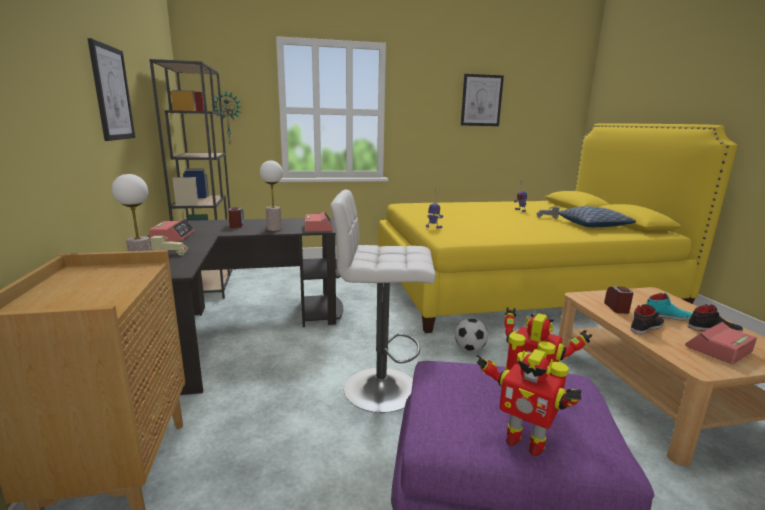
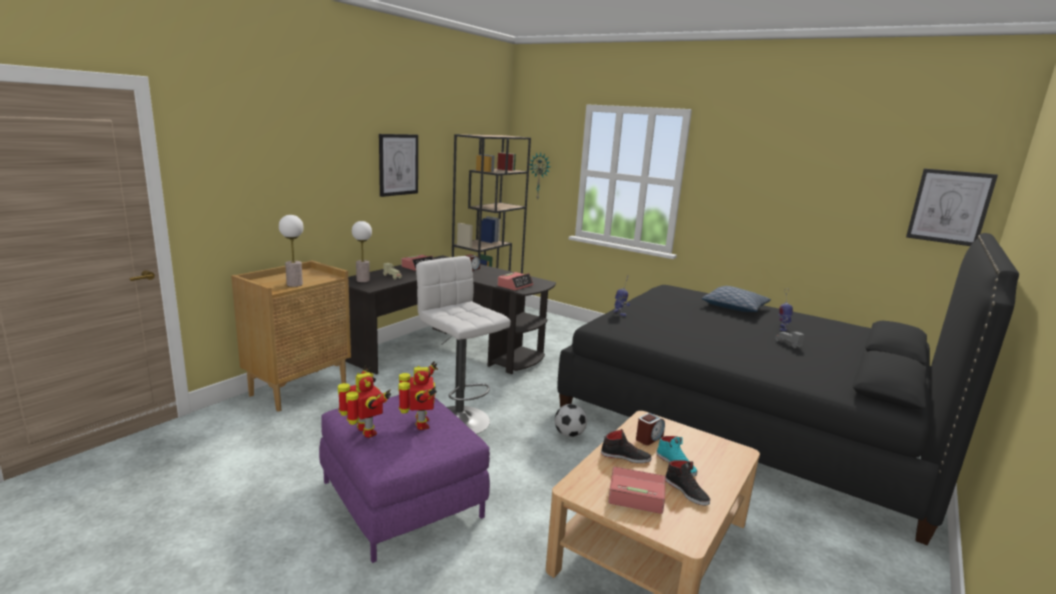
camera: 45 degrees right, 0 degrees up
(274, 229) = (484, 278): table lamp -> table lamp (295, 284)
(481, 100) = (808, 179): picture -> picture (949, 207)
(515, 284) = (748, 417): yellow bed -> black bed
(524, 441) = (365, 432): toy robot -> toy robot turned 150 degrees clockwise
(593, 225) = (817, 368): pillow -> pillow (735, 307)

